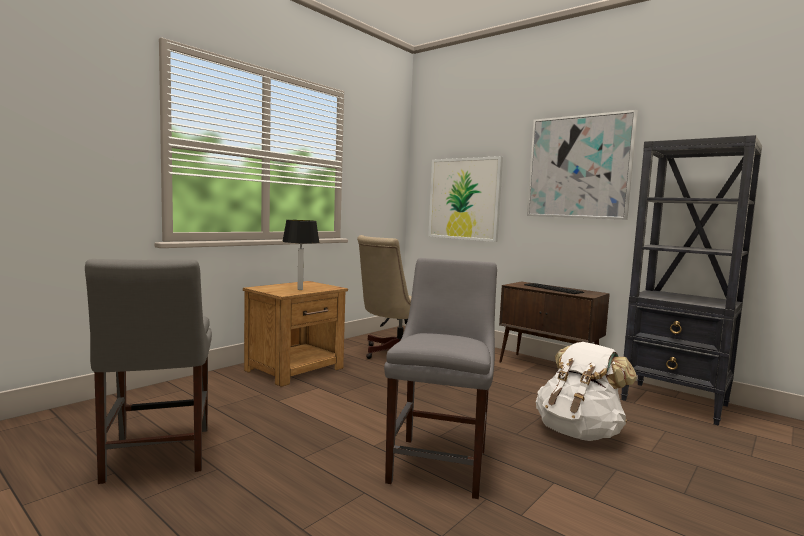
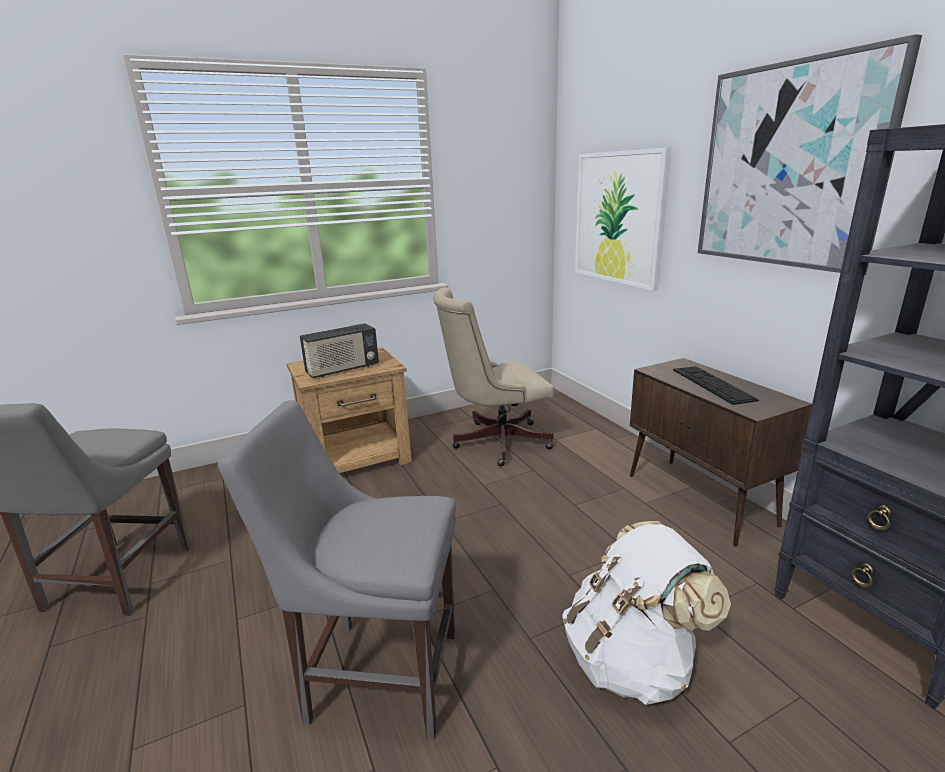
camera: 25 degrees right, 15 degrees up
(300, 289) = (342, 370): table lamp -> radio
(440, 463) = (376, 673): grey chair -> grey chair turned 120 degrees counterclockwise

